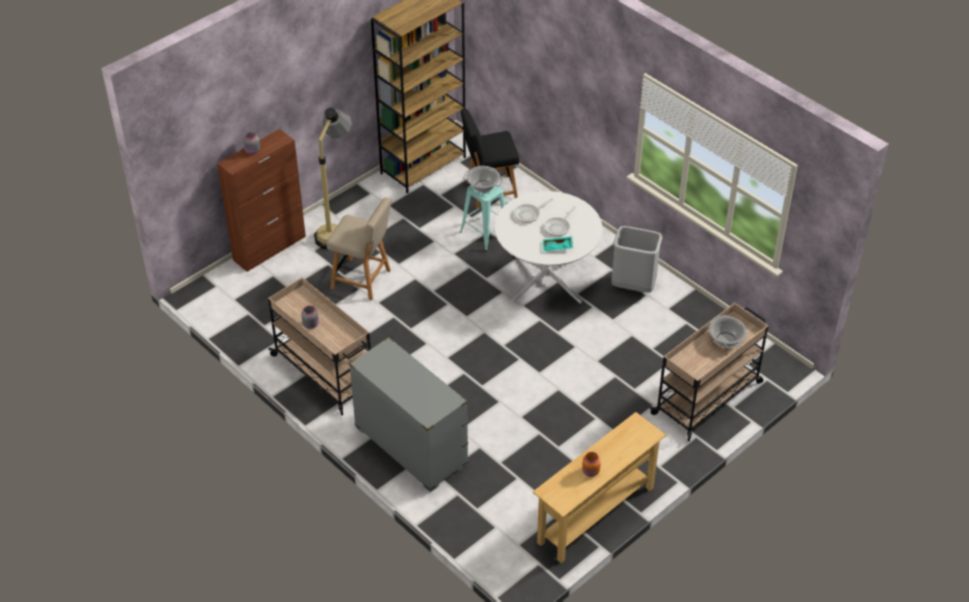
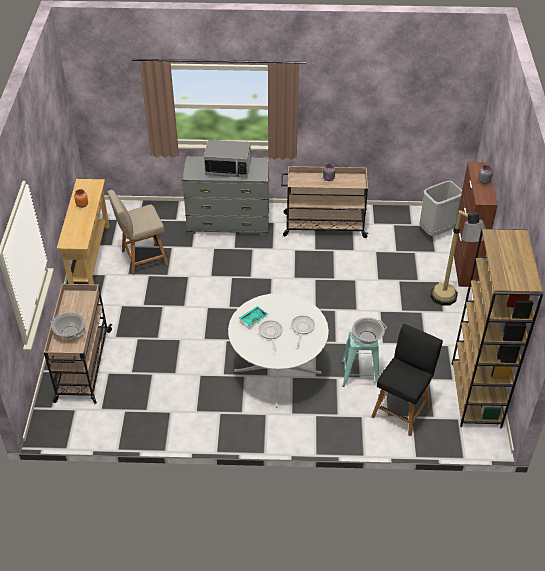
camera: 135 degrees right, 0 degrees up
(363, 280) = (383, 286): beige chair -> beige chair (142, 258)
(406, 379) = (228, 168): none -> microwave
(633, 286) = (212, 411): grey trash can -> grey trash can (437, 231)

